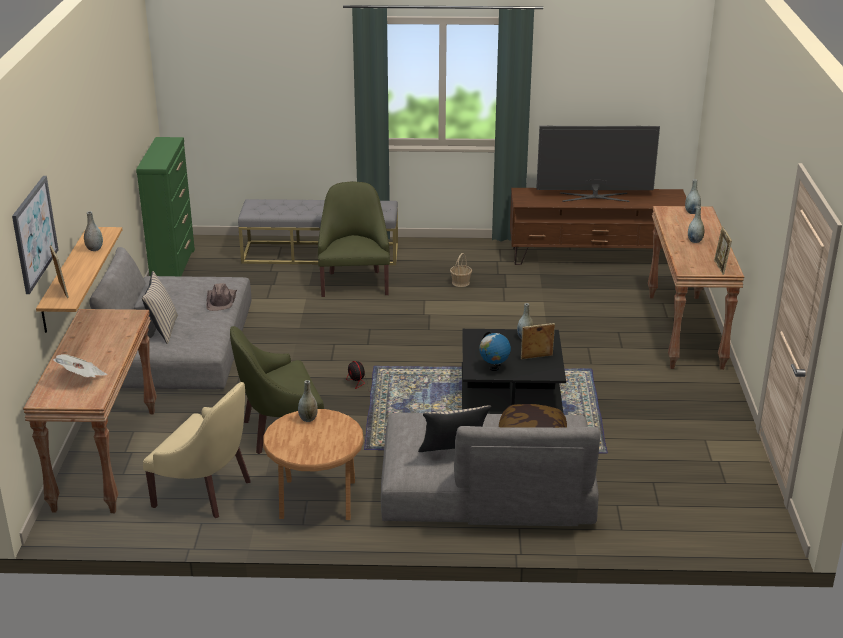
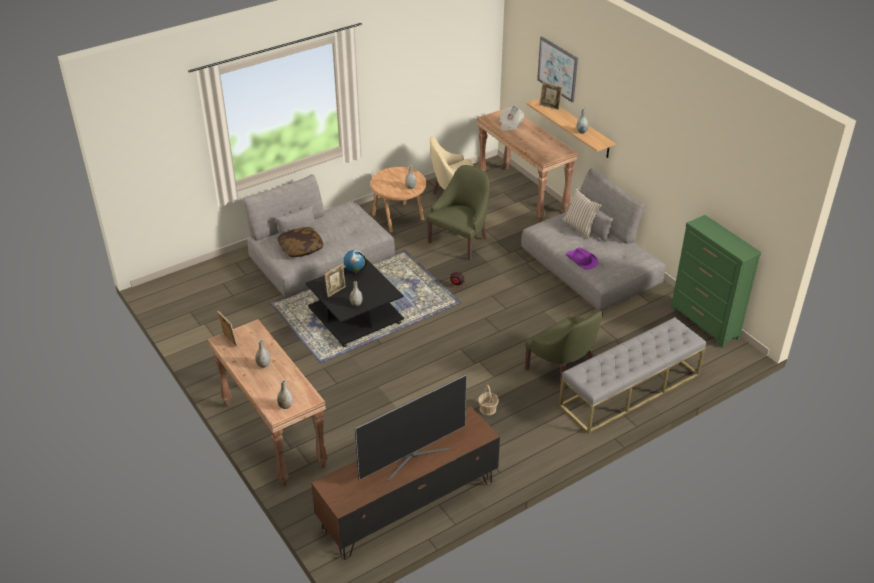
camera: 145 degrees right, 10 degrees up
(221, 300) = (581, 260): brown hat -> purple hat
(454, 454) = (333, 223): beige pillow -> none

